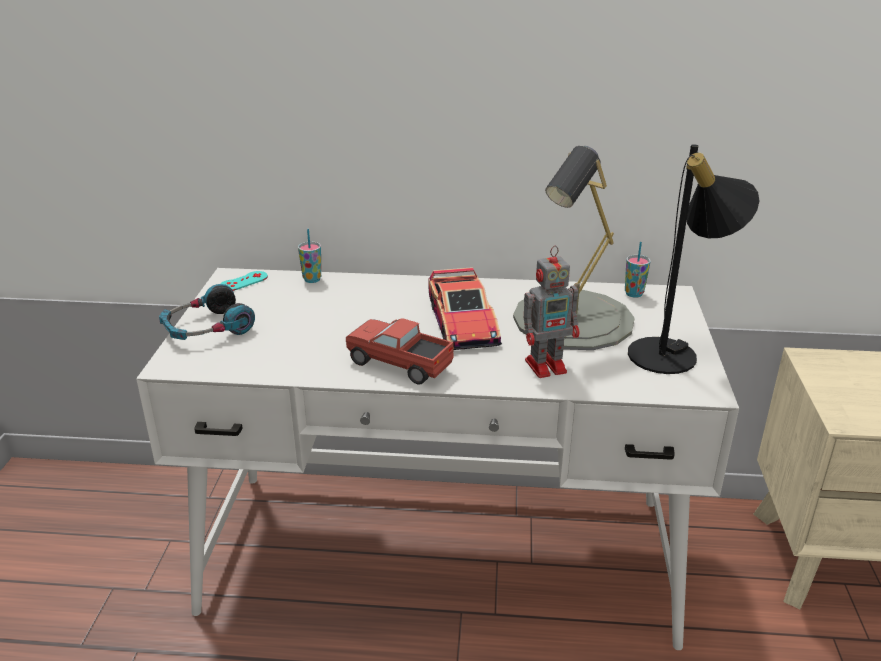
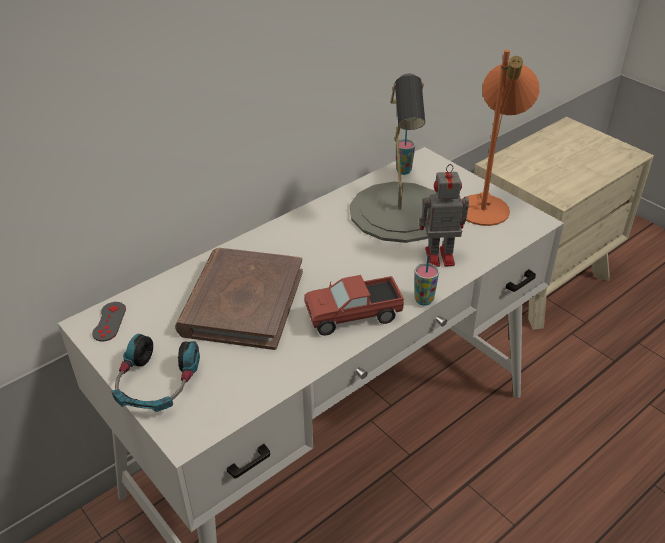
camera: 45 degrees left, 10 degrees up
(243, 281) = (109, 321): turquoise game controller -> grey game controller
(312, 279) = (167, 285): cup -> cup (424, 300)
(339, 314) = (242, 302): none -> brown book
(463, 322) = (338, 256): toy car -> none
(547, 365) = (437, 257): toy robot -> toy robot turned 120 degrees counterclockwise
(674, 354) = (487, 204): black table lamp -> orange table lamp

